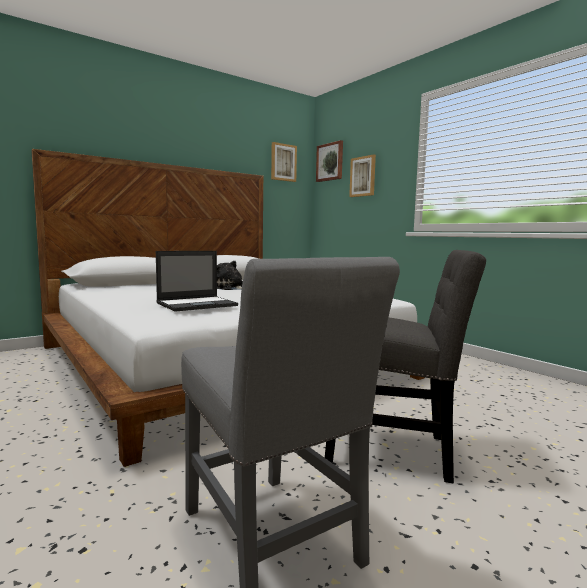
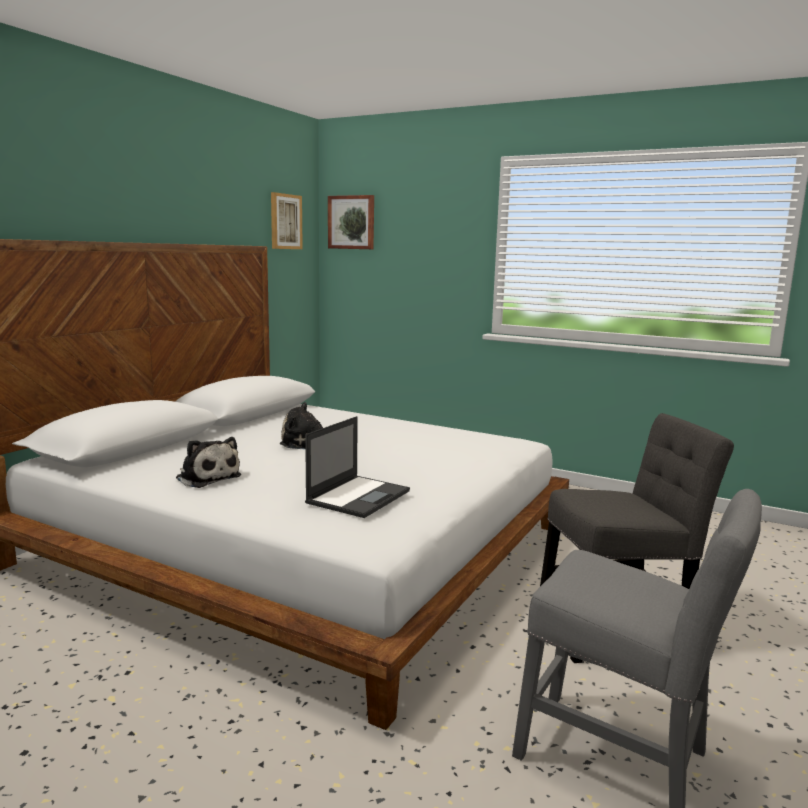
camera: 25 degrees left, 5 degrees up
(136, 293) = (207, 477): none -> plush toy
(363, 176) = (410, 251): picture -> none

